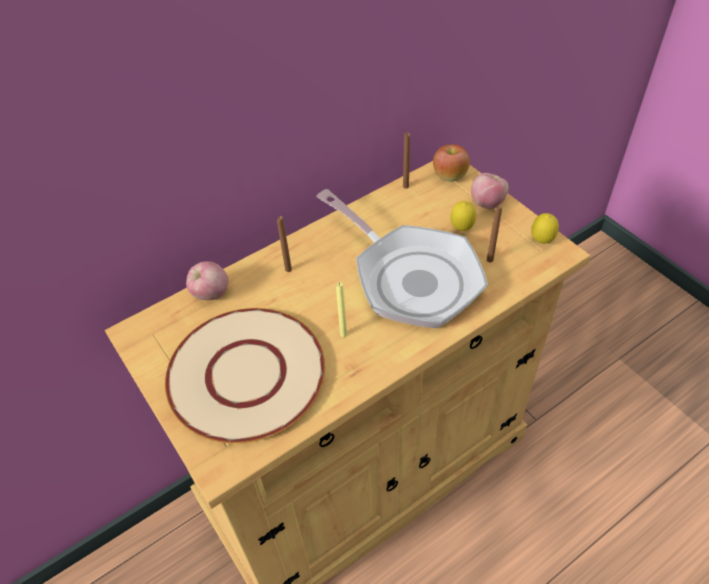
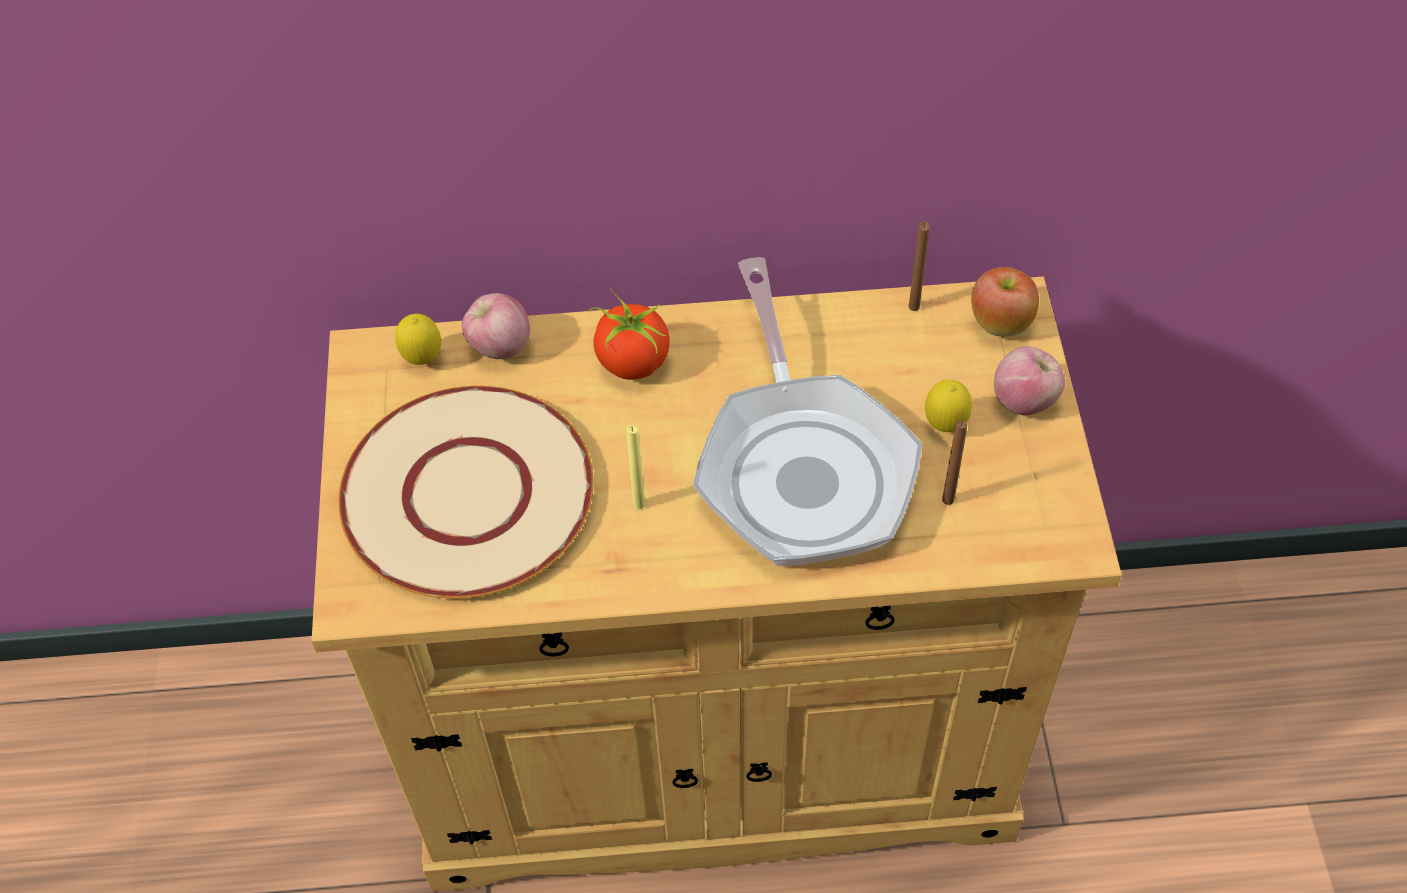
camera: 30 degrees right, 5 degrees up
(288, 269) = (632, 362): brown candle -> tomato
(541, 241) = (1058, 511): lemon -> lemon (423, 359)

